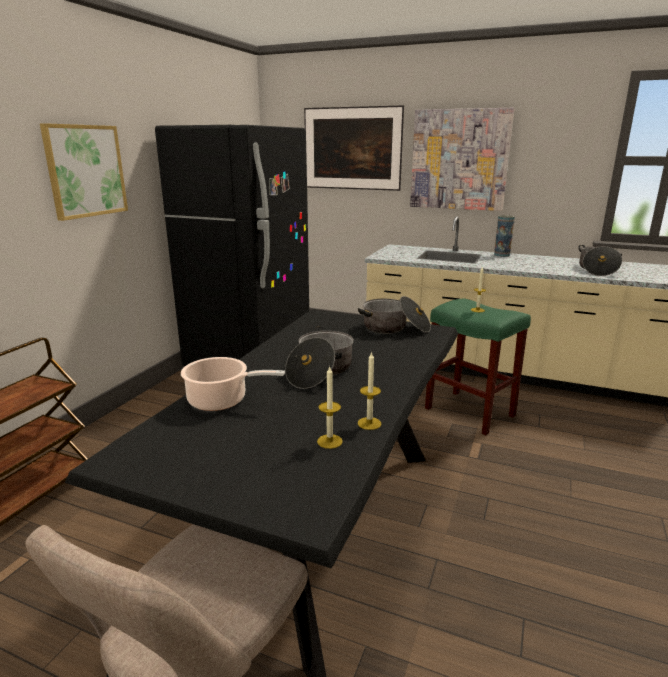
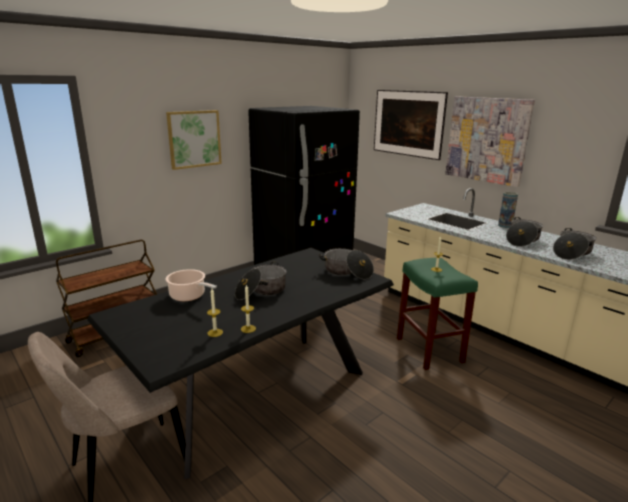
camera: 25 degrees right, 0 degrees up
(538, 265) = (522, 240): none -> cooking pot

